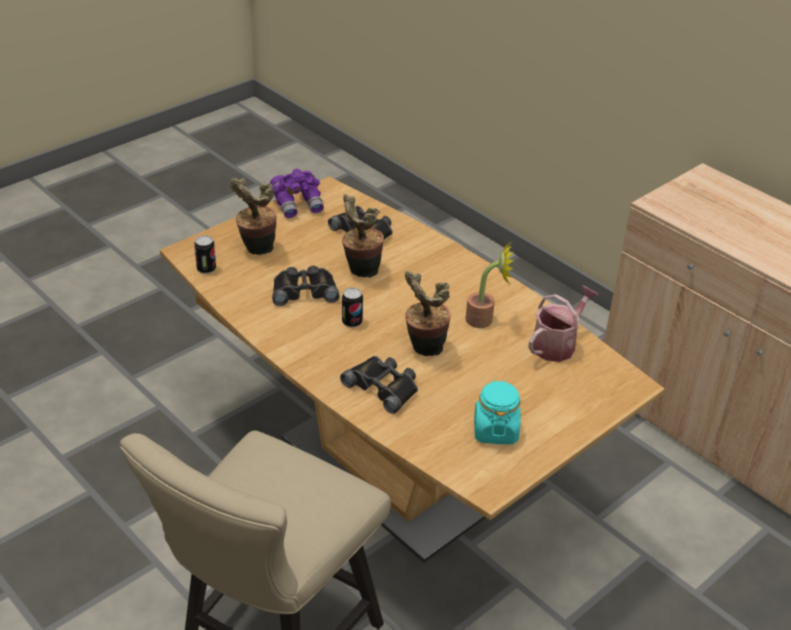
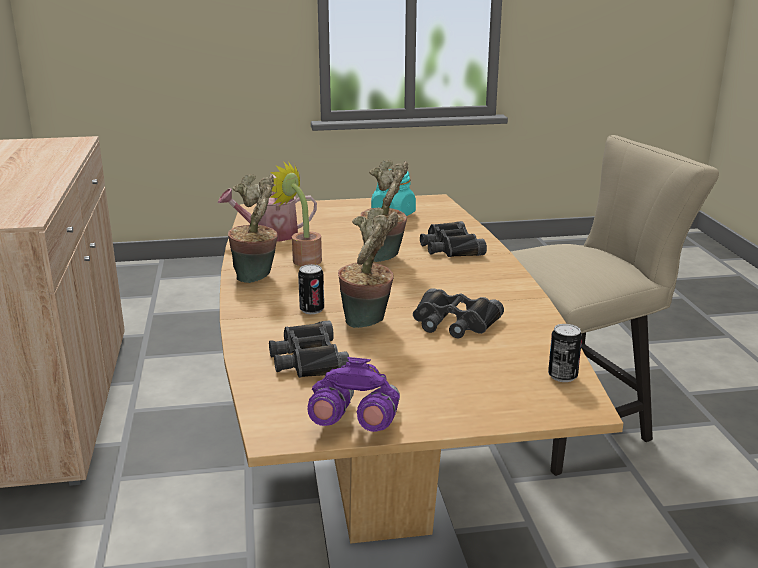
camera: 145 degrees left, 15 degrees down
(256, 250) = (476, 379): potted plant -> potted plant (257, 276)
(352, 322) = (430, 287): can -> can (312, 310)

